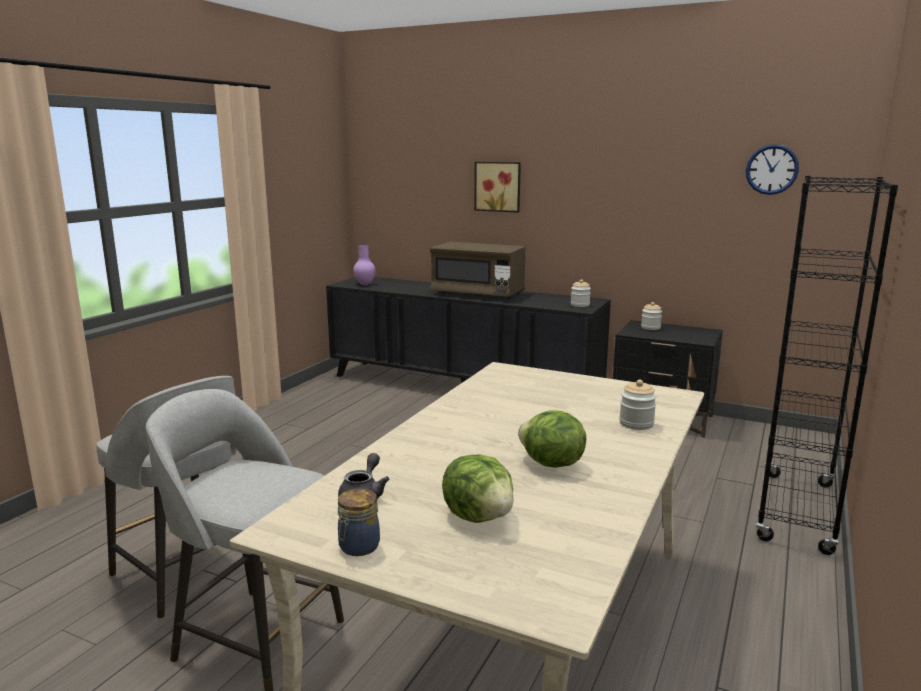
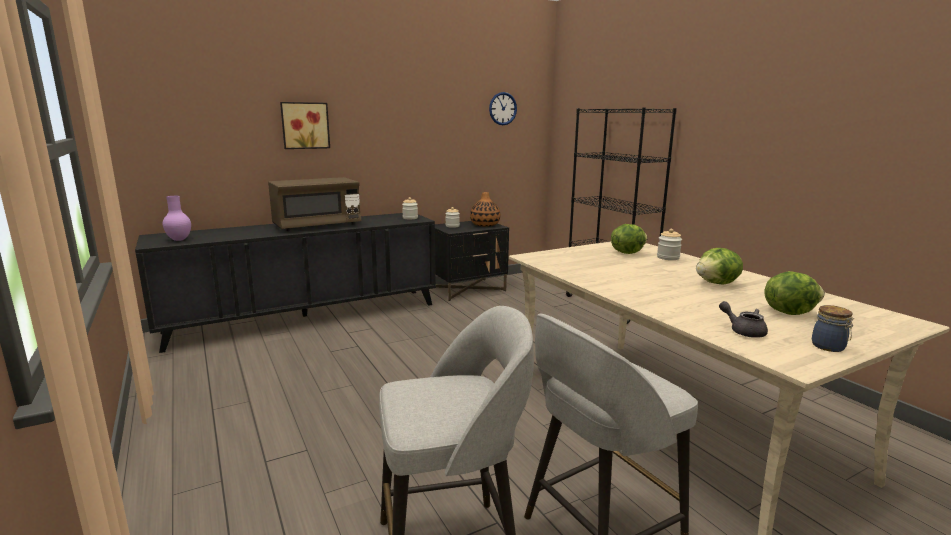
camera: 55 degrees left, 0 degrees up
(615, 401) = (627, 252): none -> lettuce
(694, 336) = (485, 225): none -> vase

